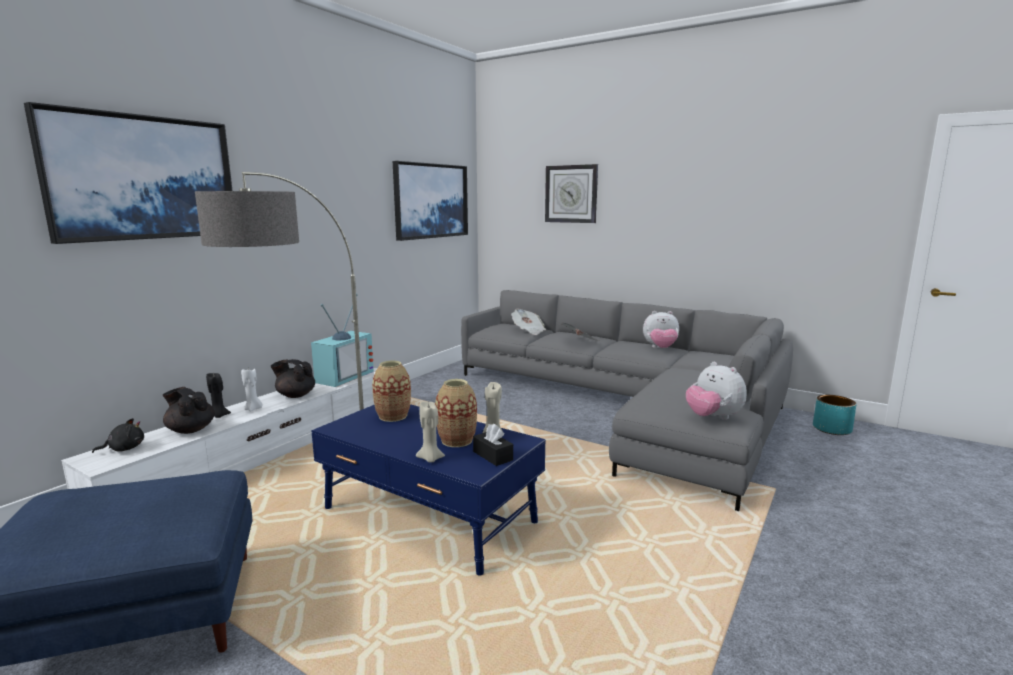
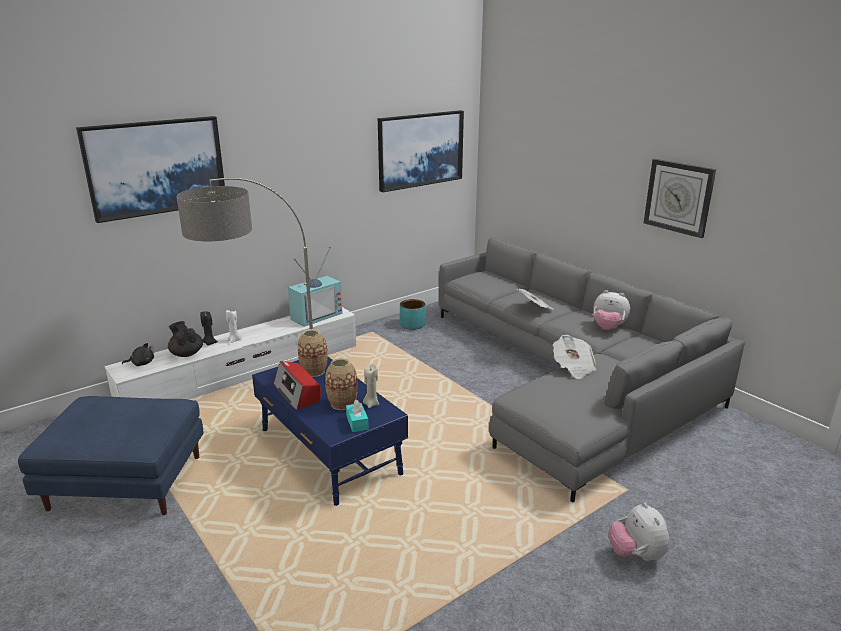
camera: 20 degrees right, 10 degrees up
(295, 395) = (270, 331): black teapot -> none
(389, 439) = (297, 393): none -> radio
(430, 459) = (313, 417): beige candle -> none
(493, 456) = (357, 423): black tissue box -> turquoise tissue box
(528, 331) = (499, 286): newspaper -> newspaper (573, 367)
(571, 194) = (558, 150): wall clock -> wall clock (678, 197)
(713, 417) = (570, 419): plush toy -> plush toy (636, 554)
(831, 429) = (756, 441): turquoise planter -> turquoise planter (412, 325)

